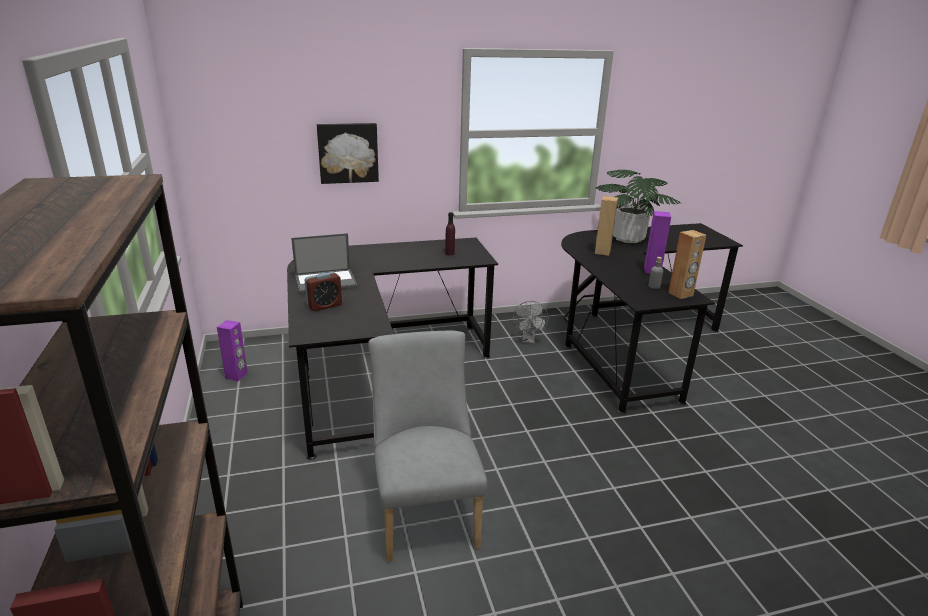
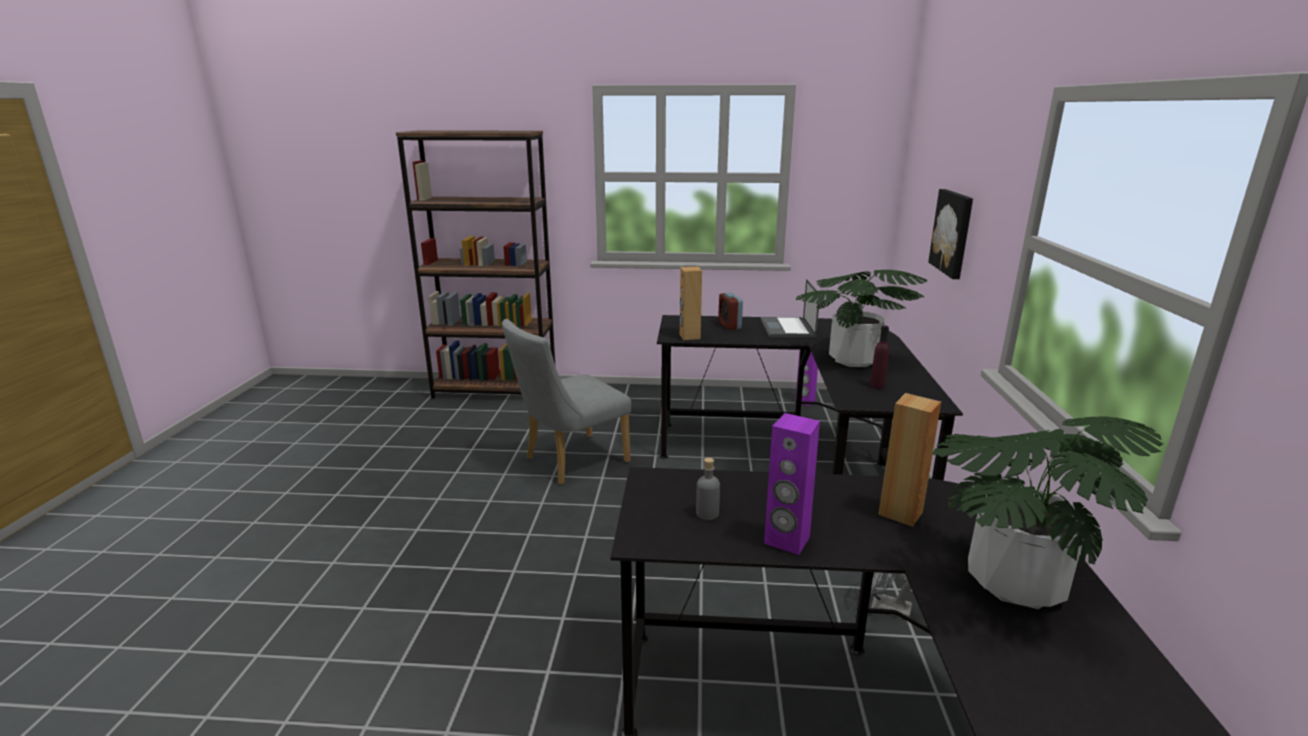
camera: 110 degrees right, 5 degrees down
(402, 259) = (853, 360): none -> potted plant
(425, 511) = (570, 462): grey chair -> grey chair turned 135 degrees clockwise
(681, 294) = (662, 530): brown speaker -> brown speaker (689, 336)

